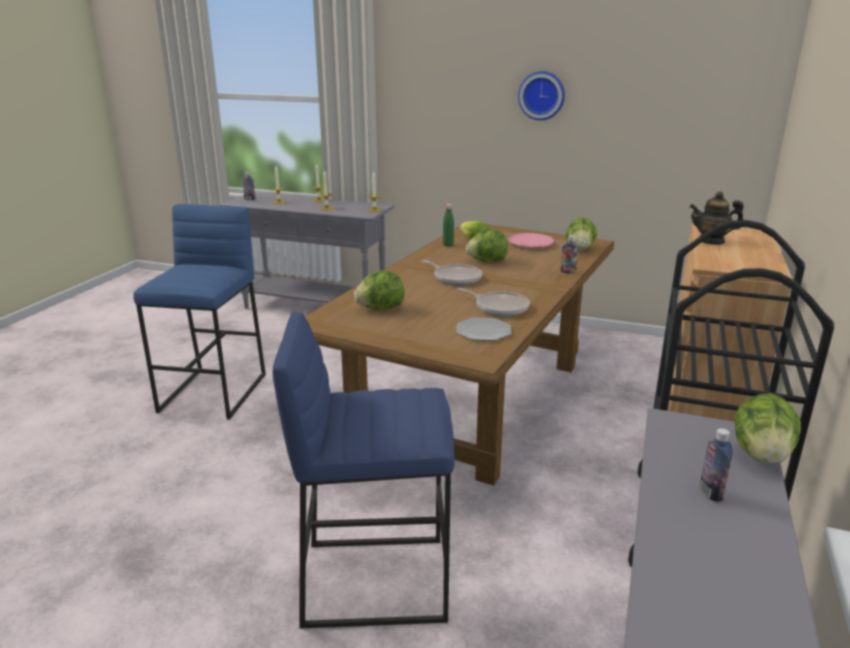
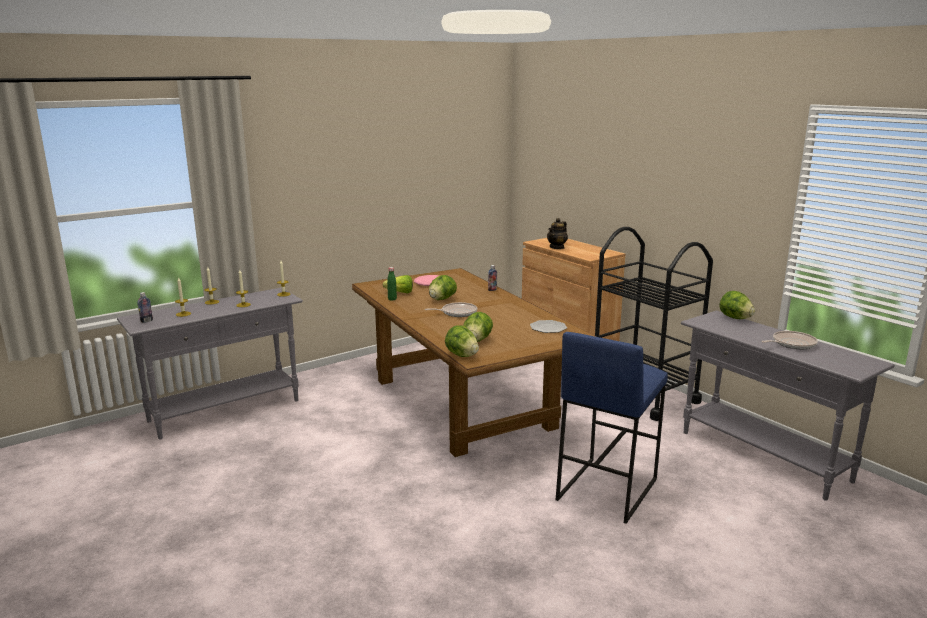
camera: 55 degrees left, 5 degrees down
(214, 393) = (307, 490): blue stool -> none
(499, 307) = (520, 316): frying pan -> frying pan (791, 344)
(542, 95) = (377, 175): wall clock -> none
(580, 249) = (461, 277): lettuce -> lettuce (462, 355)
(710, 493) = (755, 333): bottle -> none

